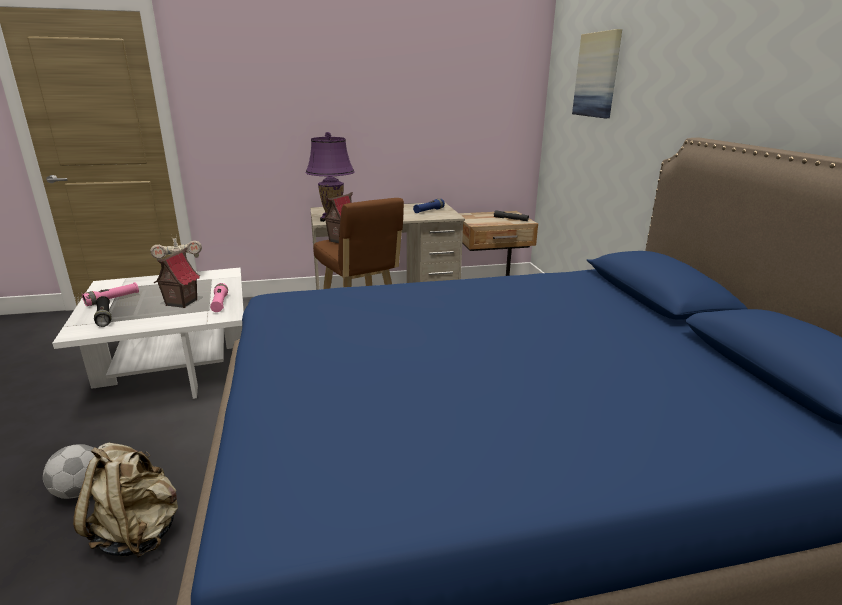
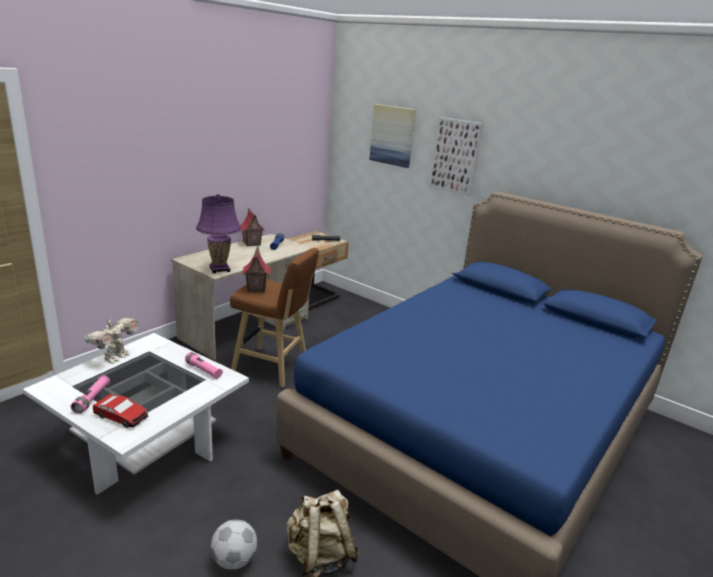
camera: 40 degrees left, 0 degrees up
(104, 317) = (121, 416): black flashlight -> toy car
(181, 303) = (167, 380): toy house -> toy house (251, 244)
(659, 91) = (455, 156): none -> picture

